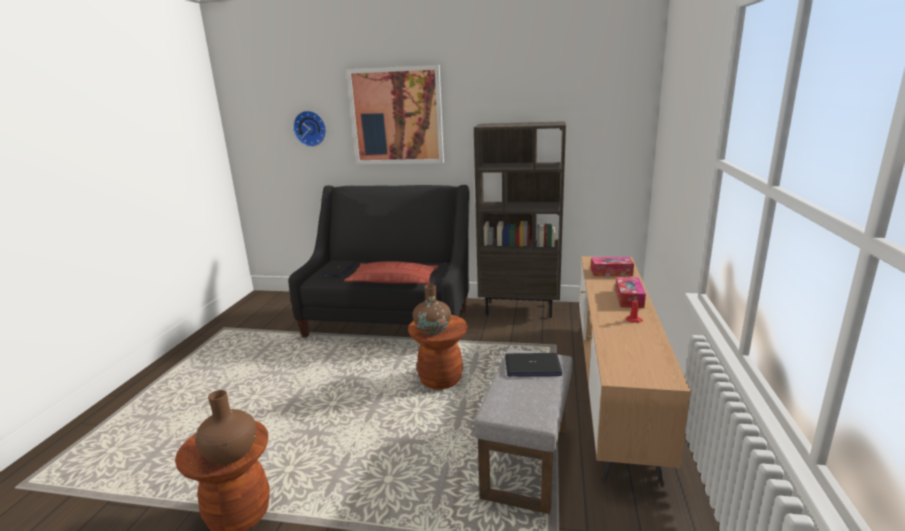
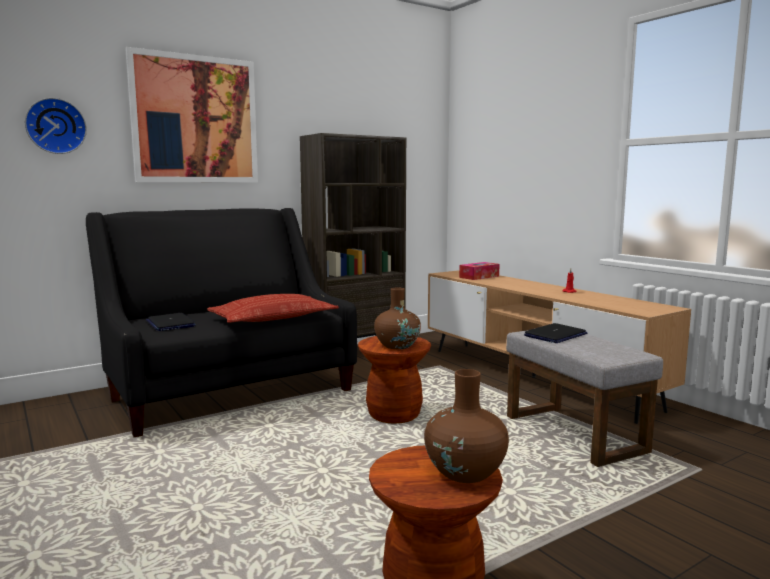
camera: 45 degrees left, 10 degrees down
(629, 298) = (533, 285): tissue box -> none

